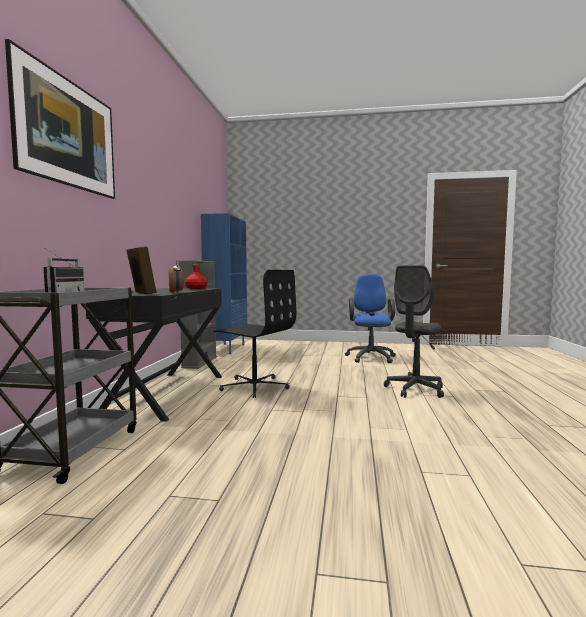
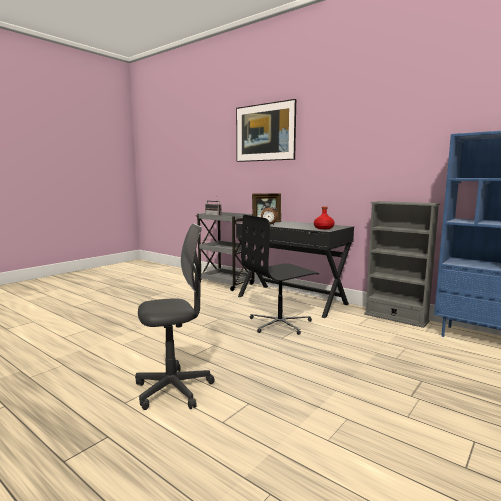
camera: 120 degrees right, 5 degrees up
(370, 357) = (381, 445): blue office chair -> none
(415, 390) = (173, 390): grey office chair -> grey office chair turned 90 degrees clockwise

